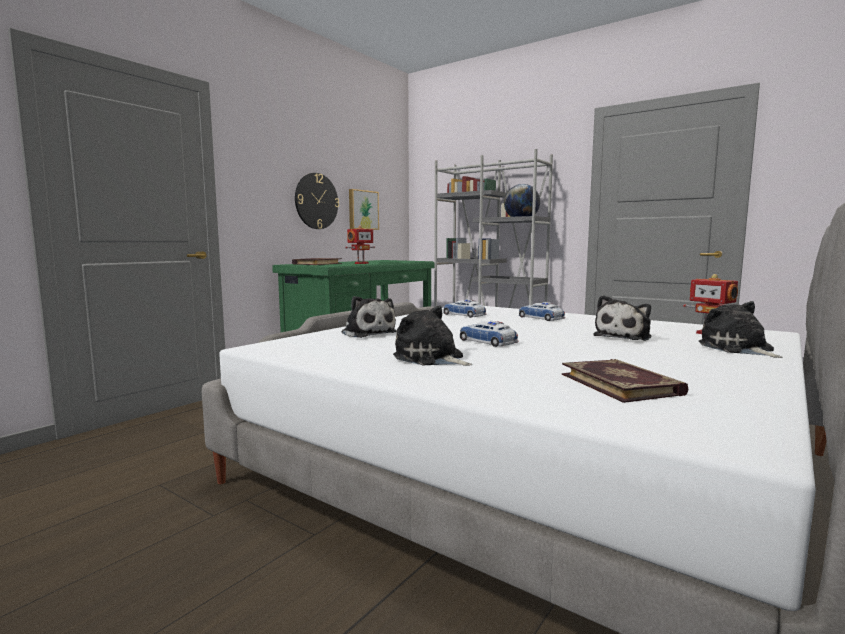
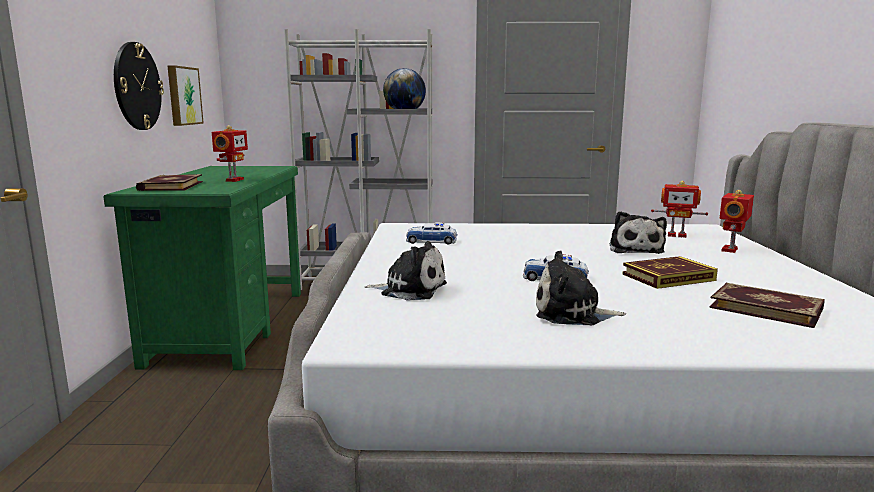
camera: 35 degrees left, 5 degrees up
(541, 318) = (513, 235): toy car -> none
(592, 354) = (668, 277): none -> book
(738, 349) = (731, 250): plush toy -> toy robot

